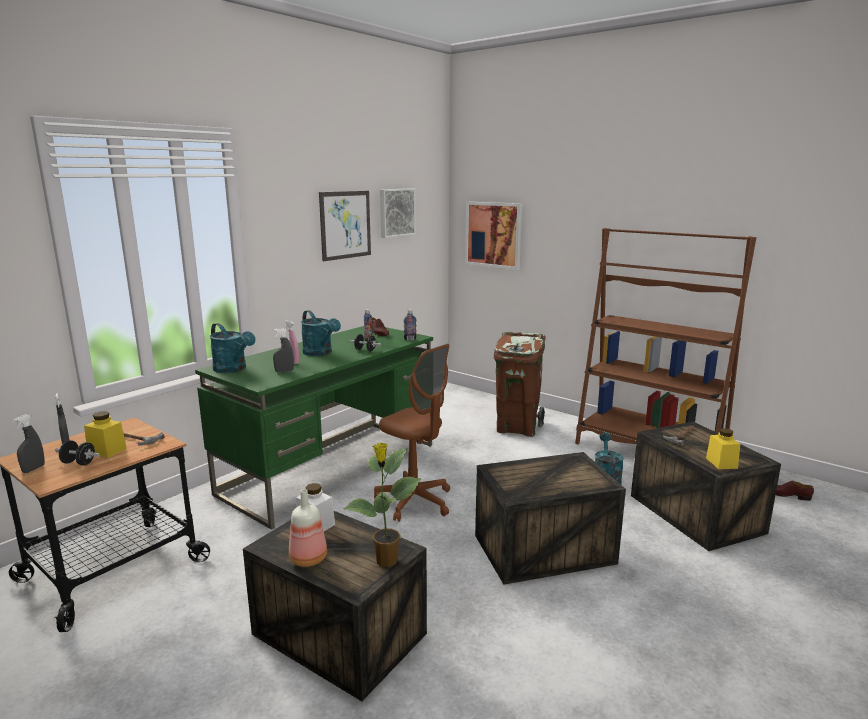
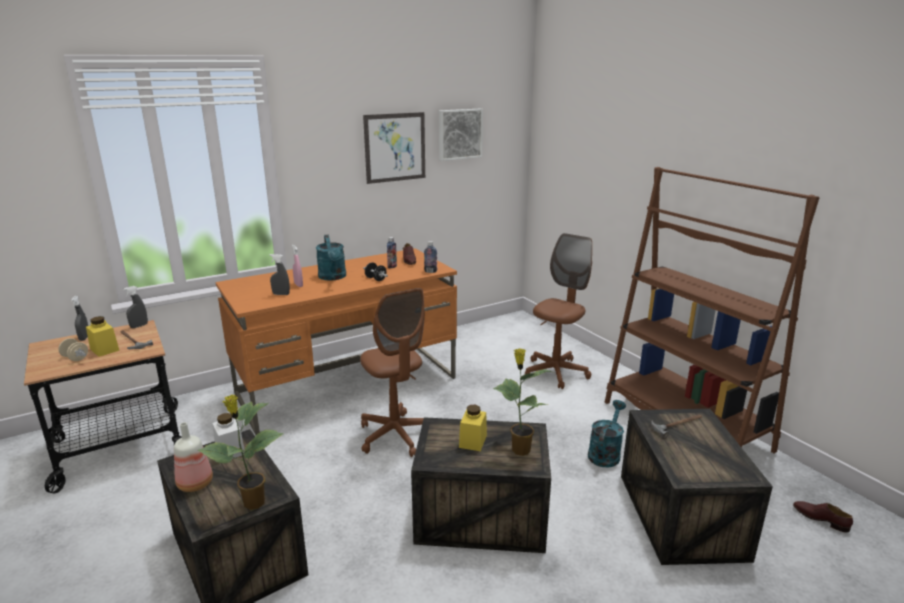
camera: 20 degrees right, 5 degrees up
(33, 469) = (42, 358): grey spray bottle -> grey spray bottle (139, 326)
(78, 463) = (75, 358): black dumbbell -> beige dumbbell
(233, 369) = (244, 286): turquoise watering can -> none
(332, 468) = (348, 385): green desk -> orange desk
(493, 234) = (567, 161): picture -> none
(517, 427) = (556, 372): brown trash can -> brown office chair
(582, 474) = (519, 449): none -> potted plant
(721, 463) = (694, 469): yellow jar -> yellow jar (473, 441)

